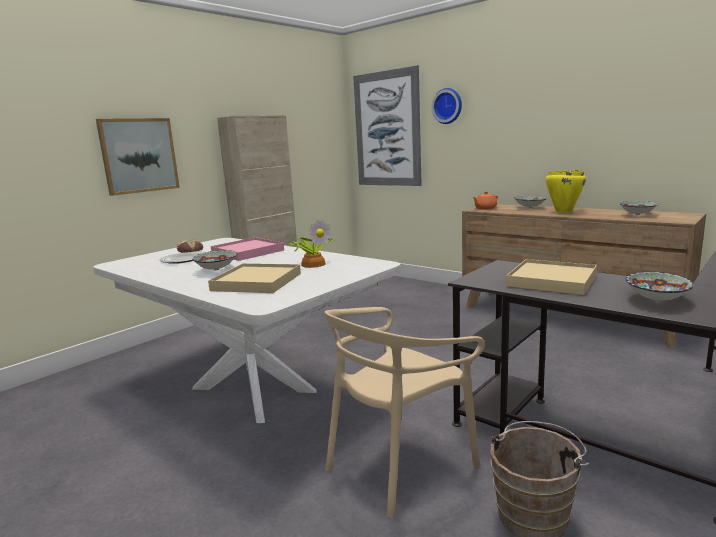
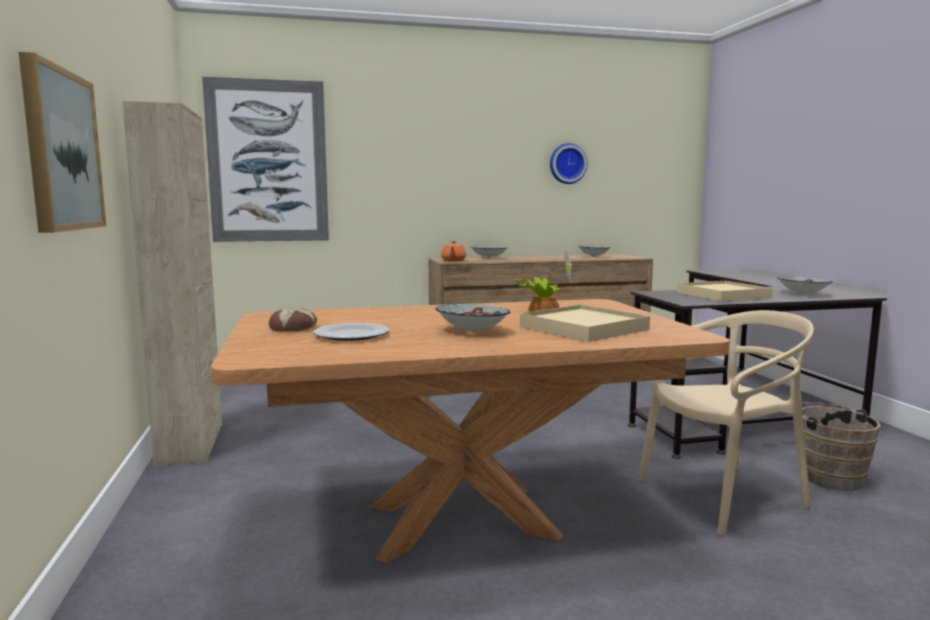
camera: 55 degrees left, 5 degrees down
(247, 252) = (398, 316): pink tray -> none
(253, 390) = (461, 521): white dining table -> brown dining table
(399, 464) = (722, 496): beige chair -> beige chair turned 105 degrees counterclockwise
(448, 106) = (368, 139): wall clock -> wall clock (567, 164)
(563, 211) = (532, 258): yellow cooking pot -> none

